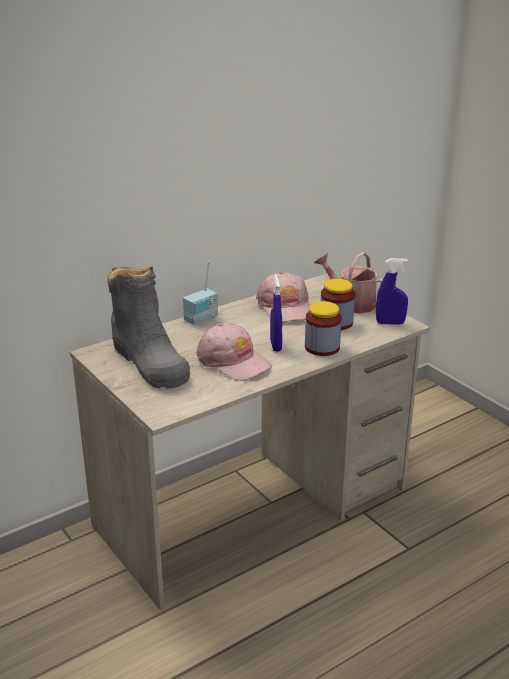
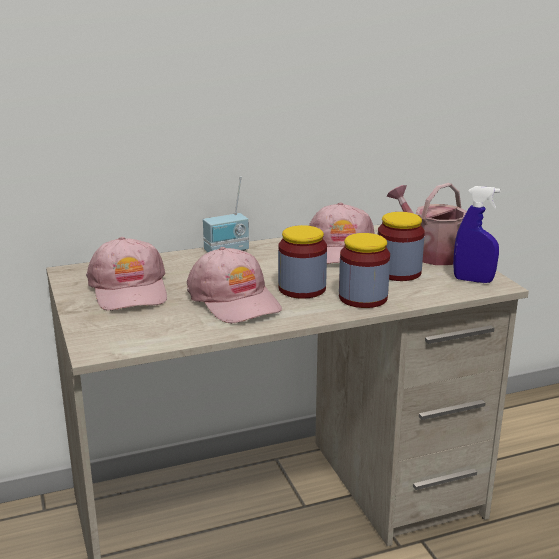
camera: 15 degrees right, 5 degrees down
(150, 362) = (129, 289): grey boot -> pink cap
(276, 345) = (302, 289): blue spray bottle -> jar

